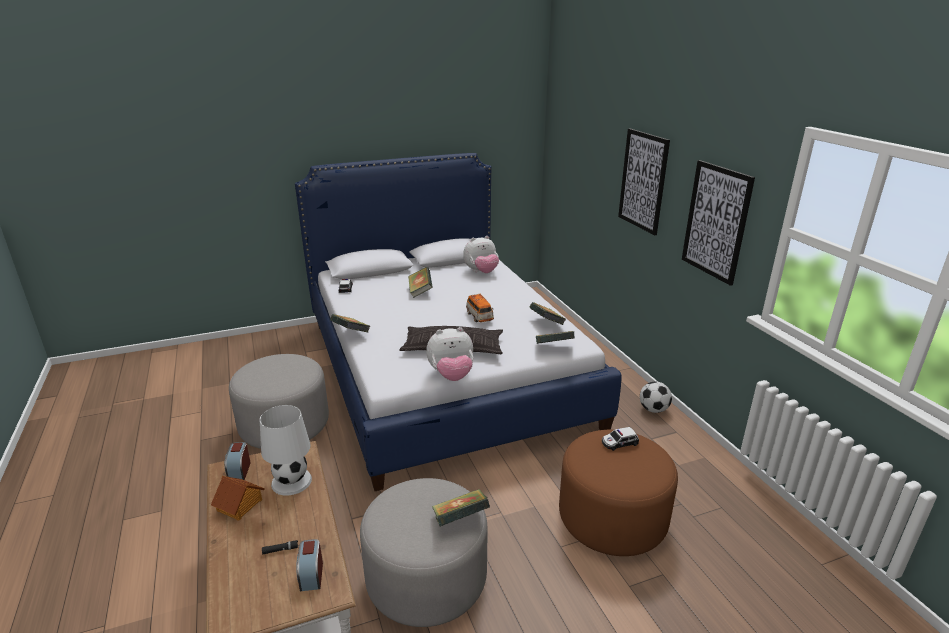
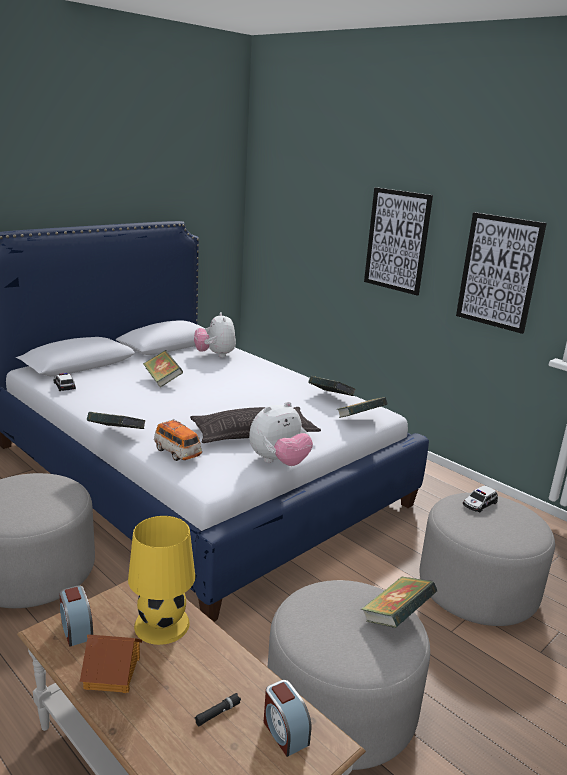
camera: 25 degrees left, 5 degrees down
(292, 481) = (162, 624): white table lamp -> yellow table lamp
(479, 317) = (254, 399): toy car -> toy car (177, 453)
(481, 272) = (215, 355): plush toy -> plush toy turned 120 degrees clockwise
(612, 518) = (477, 590): brown ottoman -> grey ottoman
(653, 409) = (436, 477): football -> none

